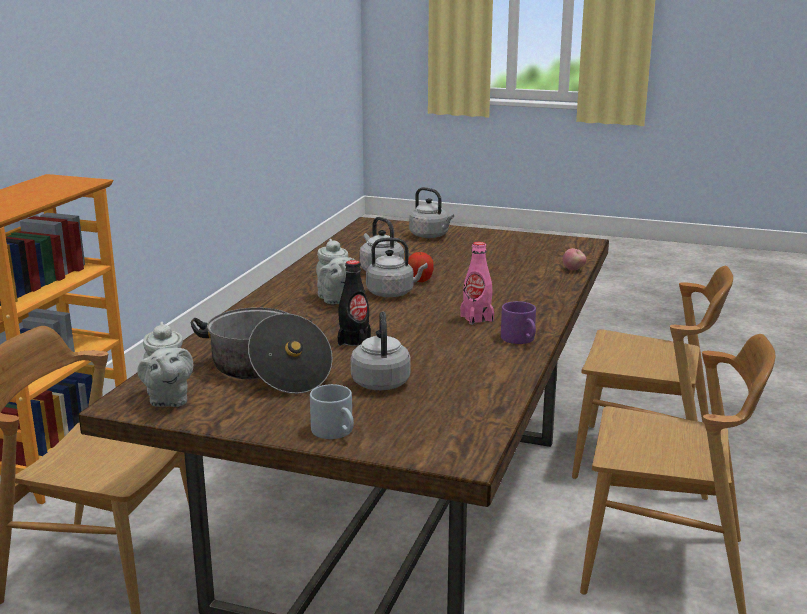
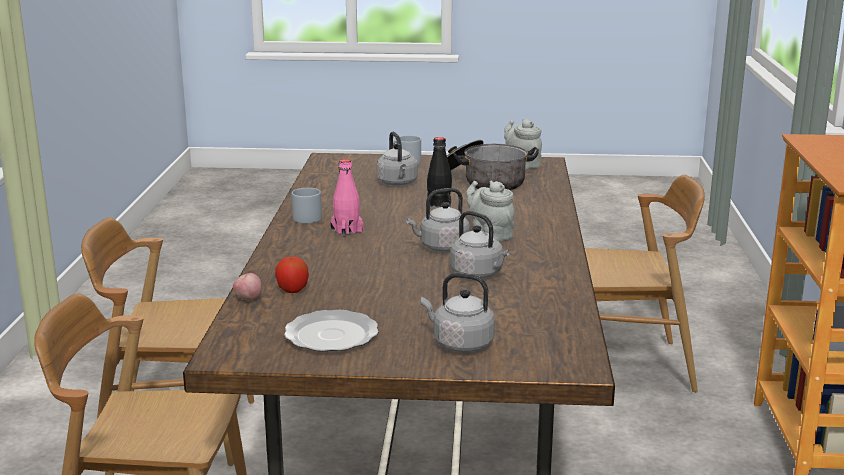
camera: 165 degrees right, 0 degrees up
(419, 280) = (424, 265): apple -> apple (292, 290)
(512, 246) = (332, 334): none -> plate
(521, 339) = (303, 217): purple mug -> grey mug

